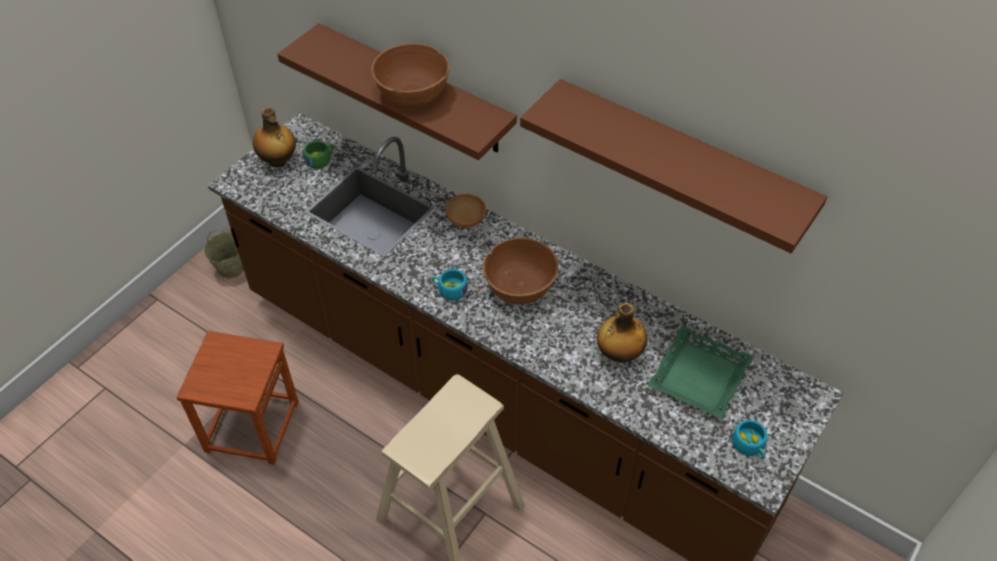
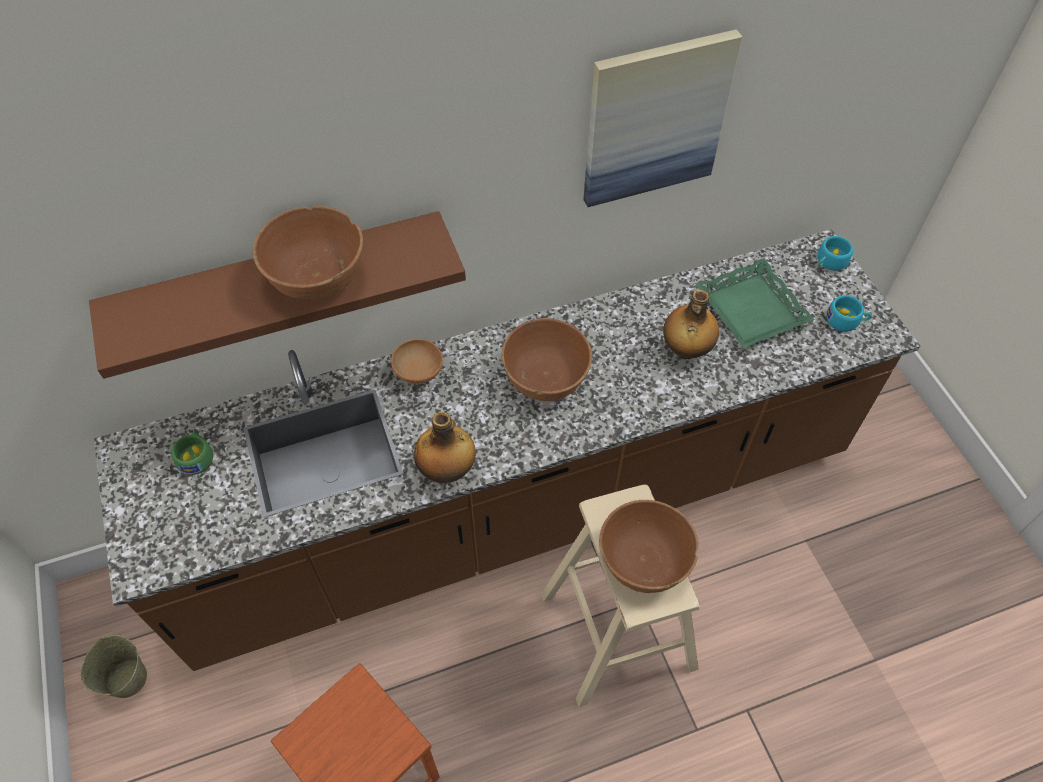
camera: 55 degrees left, 5 degrees up
(278, 161) = (153, 502): bottle -> bottle (447, 470)
(438, 434) = (644, 561): none -> brown bowl
(449, 289) = (499, 439): turquoise cup -> turquoise cup (829, 262)
(681, 159) = (655, 119): brown shelf -> picture

